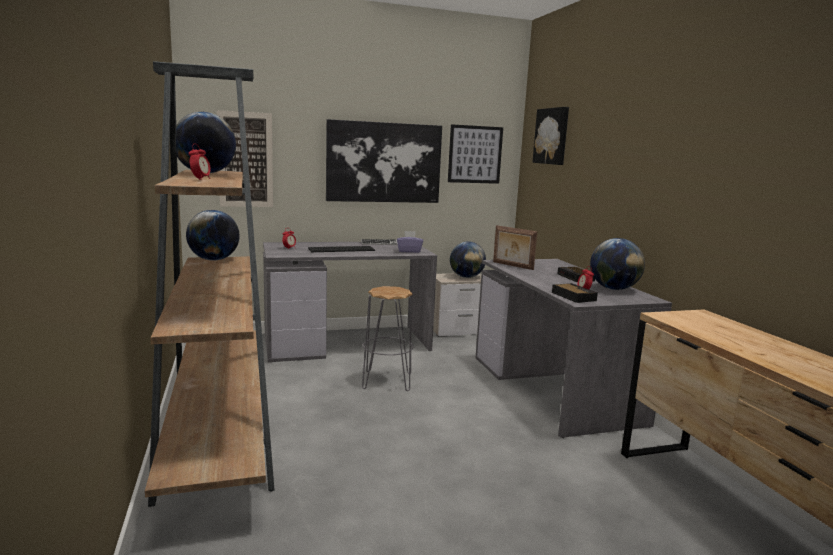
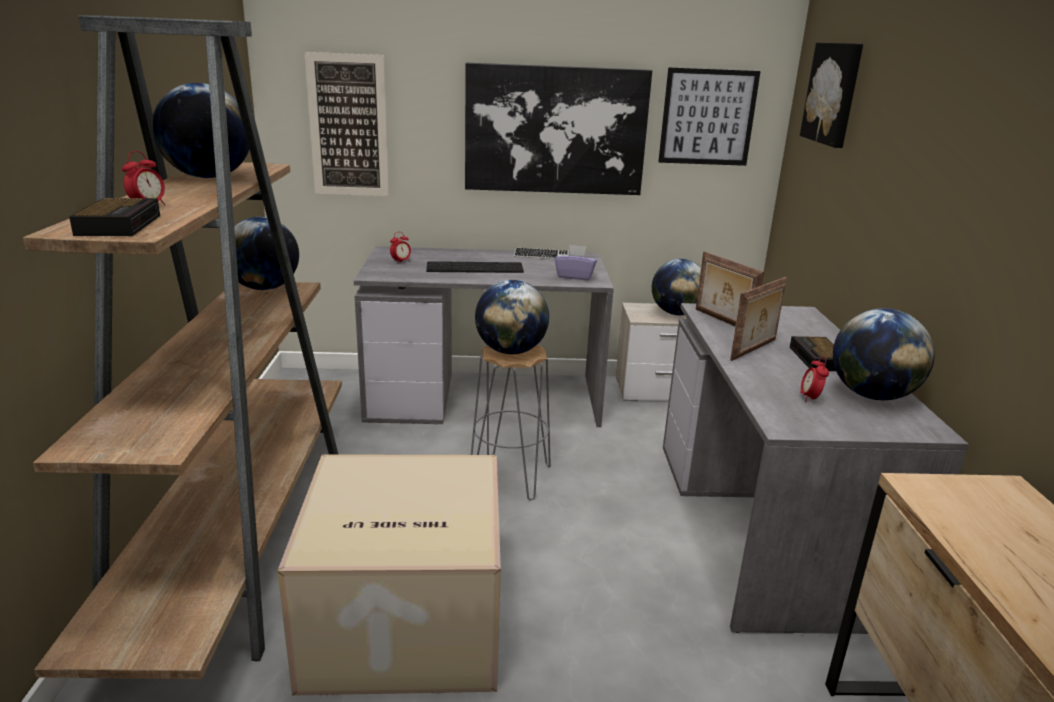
camera: 15 degrees right, 10 degrees up
(358, 459) = (401, 621): none -> cardboard box
(388, 291) = (511, 351): none -> globe
(540, 276) = (755, 350): none -> picture frame
(573, 296) = (781, 410): alarm clock -> alarm clock (120, 224)

